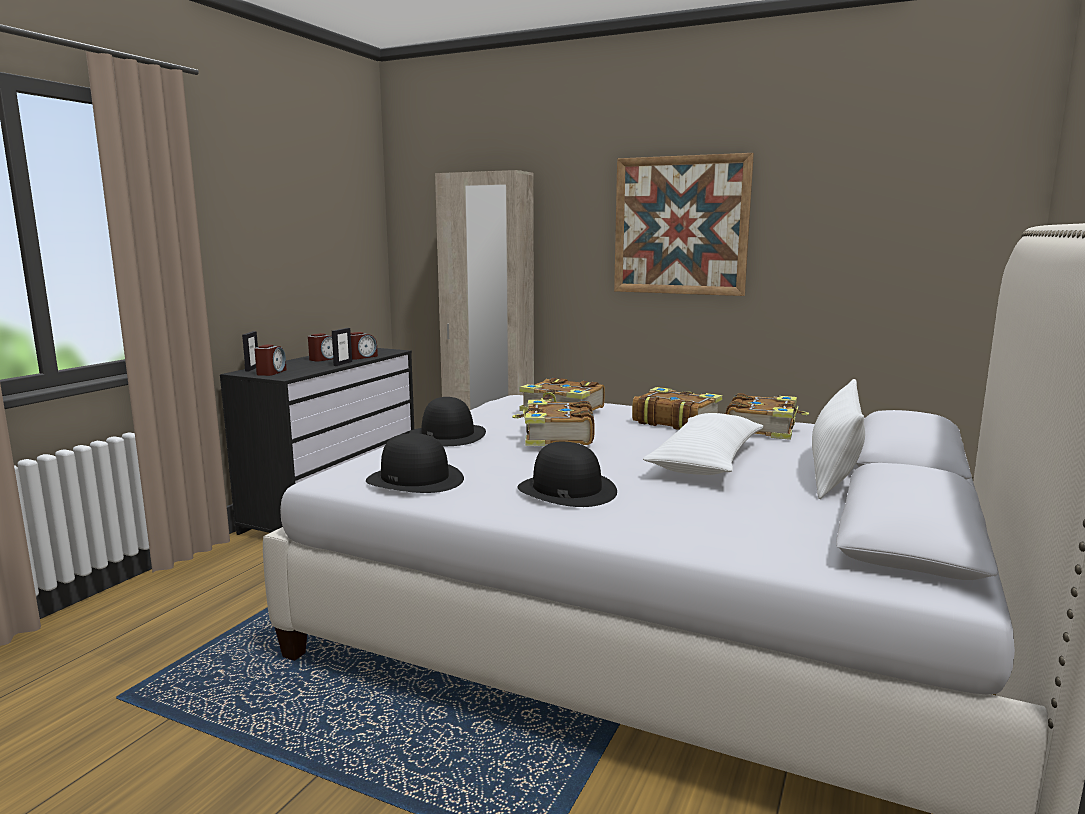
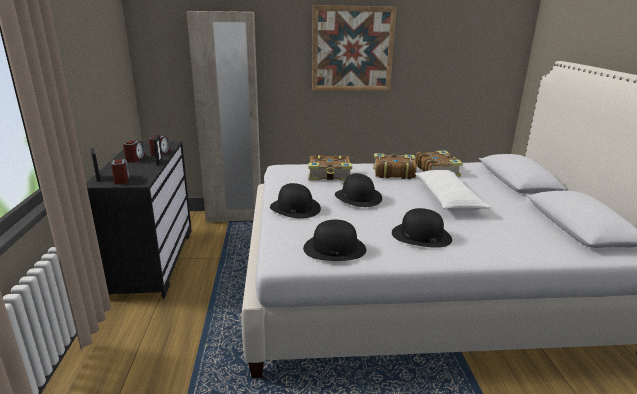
camera: 30 degrees left, 10 degrees up
(556, 436) = (358, 197): book -> black hat
(834, 472) = (505, 194): white pillow -> none

